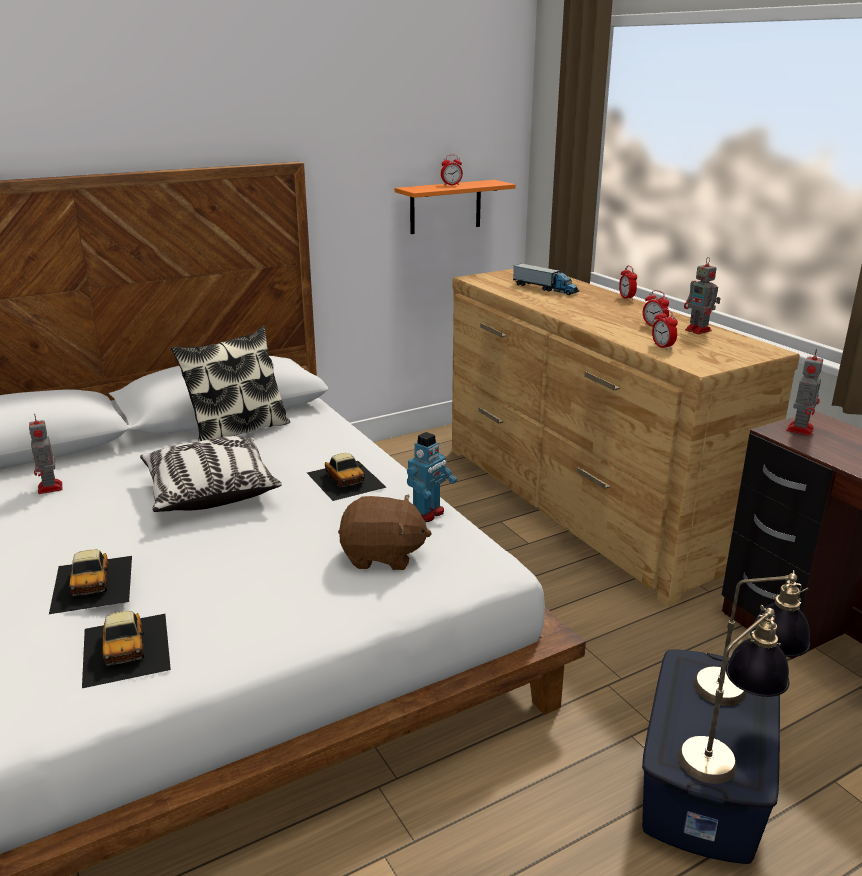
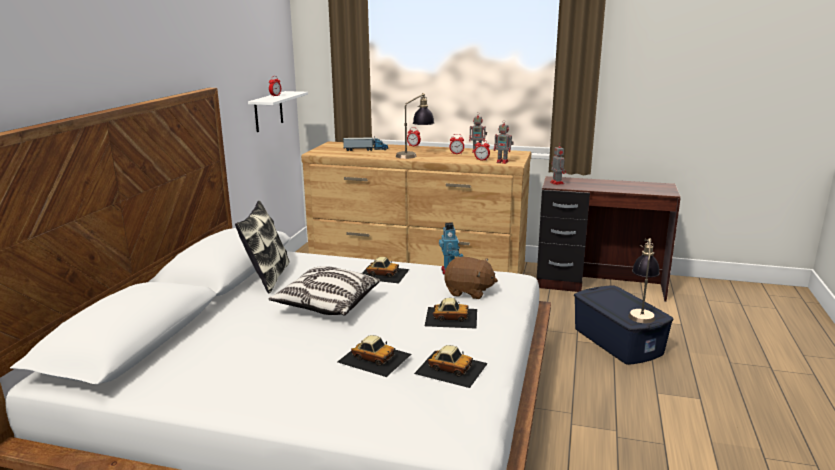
camera: 45 degrees left, 5 degrees down
(50, 488) = (220, 344): toy robot -> toy robot (503, 162)
(283, 579) = (451, 317): none -> toy car
(382, 556) = (469, 292): brown plush toy -> brown plush toy turned 60 degrees clockwise
(445, 207) = (268, 111): orange shelf -> white shelf
(743, 696) = (617, 295): table lamp -> table lamp (415, 155)

